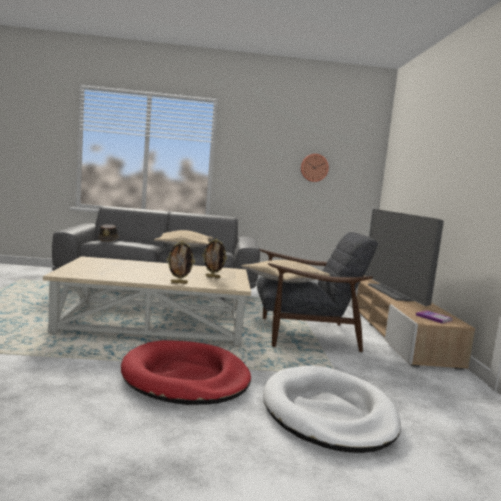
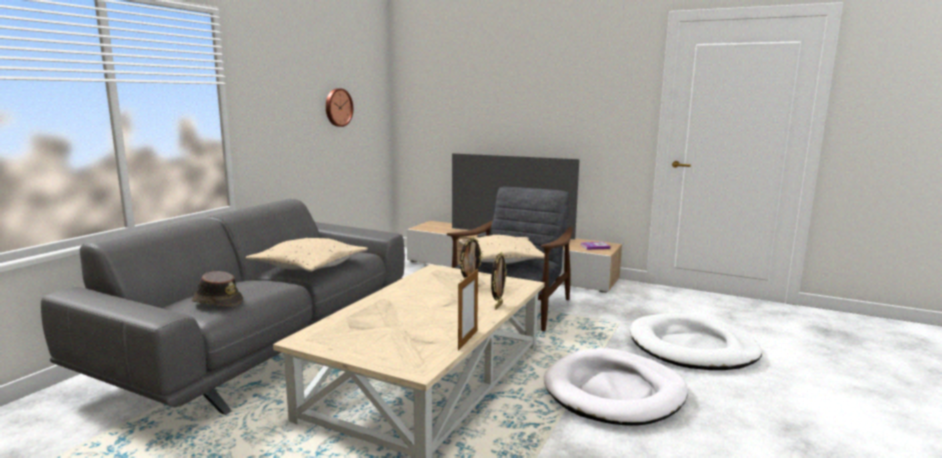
camera: 60 degrees left, 5 degrees up
(111, 279) = (467, 340): none -> picture frame
(185, 378) = (614, 392): red dog bed -> white dog bed

